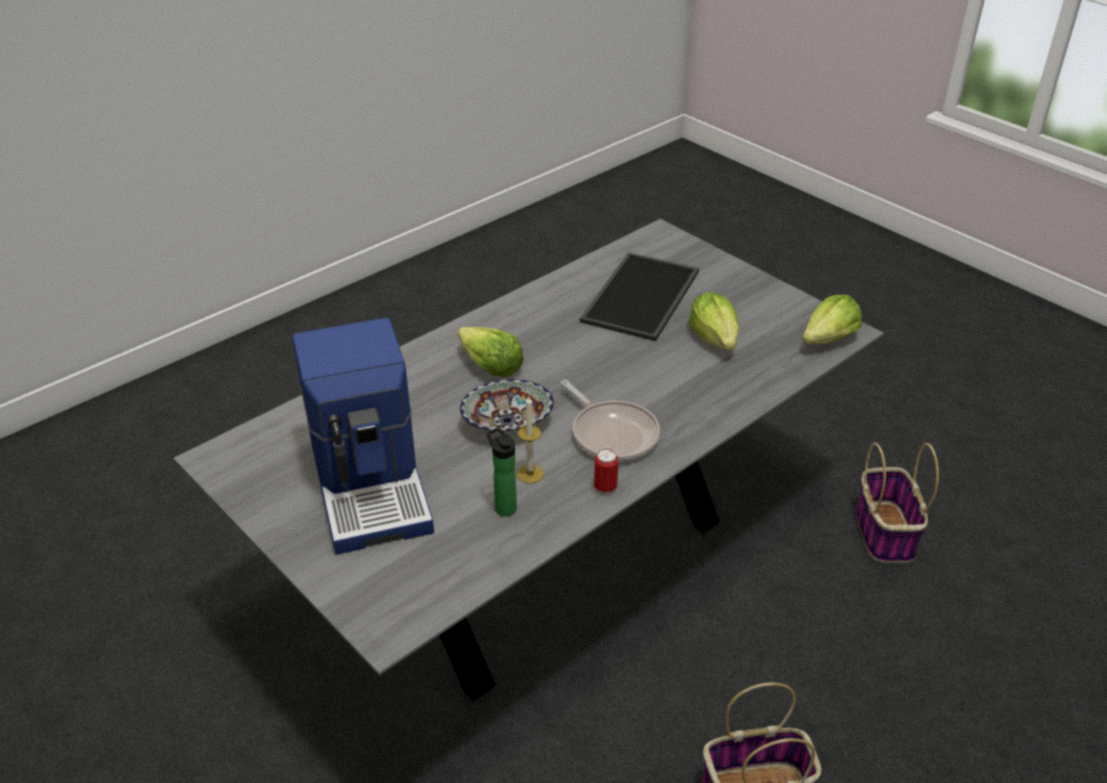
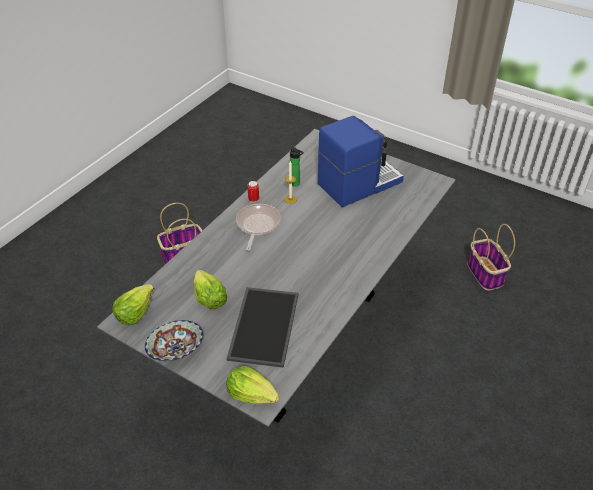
camera: 165 degrees right, 5 degrees up
(372, 485) = (358, 183): coffee machine -> coffee machine turned 90 degrees clockwise
(490, 366) = (337, 252): lettuce -> lettuce (252, 394)
(507, 423) = (312, 221): bowl -> bowl (176, 350)
(612, 434) = (257, 225): frying pan -> frying pan turned 60 degrees clockwise
(884, 532) = (103, 397): basket -> basket (485, 274)

